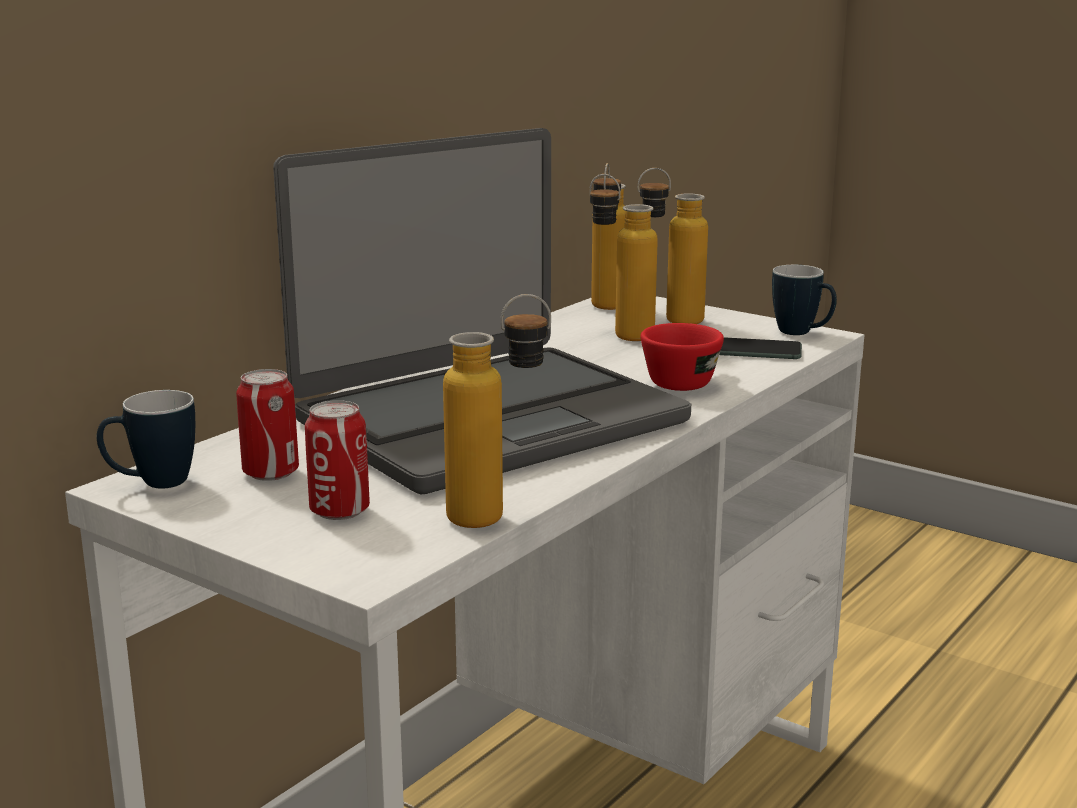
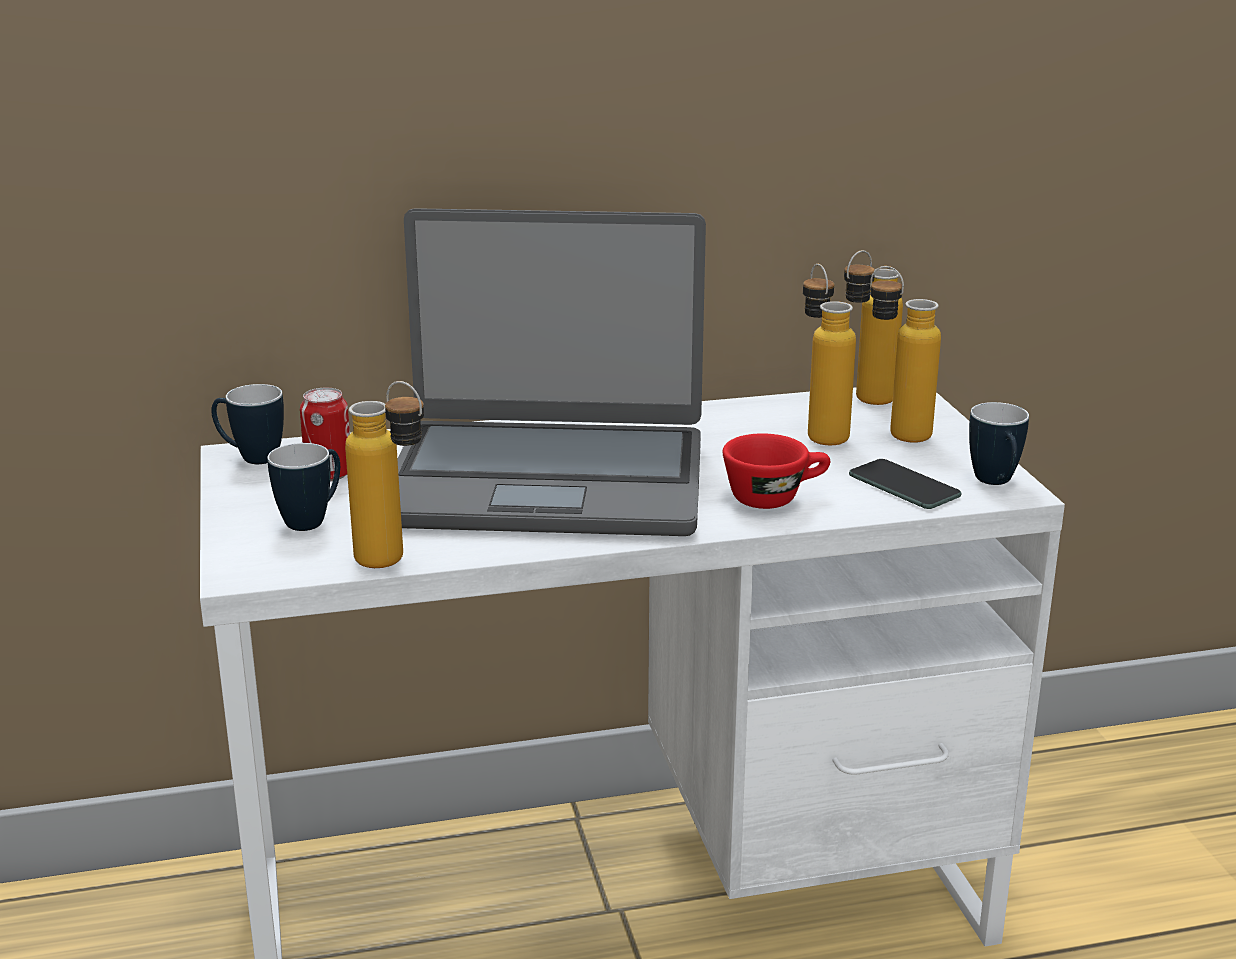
camera: 40 degrees right, 5 degrees up
(339, 511) = (313, 520): can -> mug

